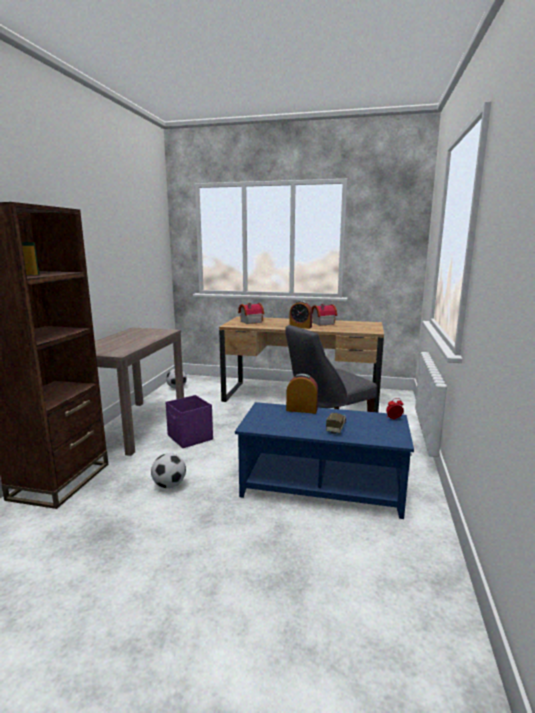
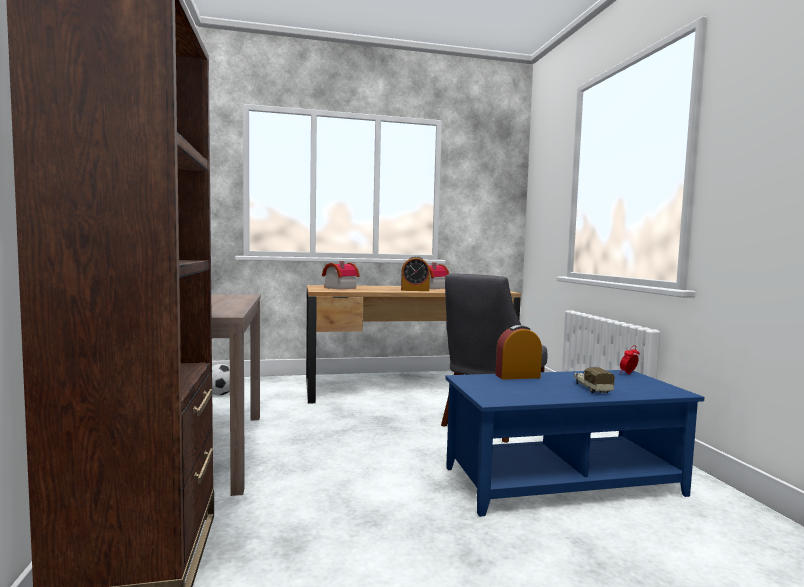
camera: 25 degrees left, 10 degrees down
(169, 485) = (358, 524): football -> none
(190, 438) = (314, 454): purple storage box -> none

